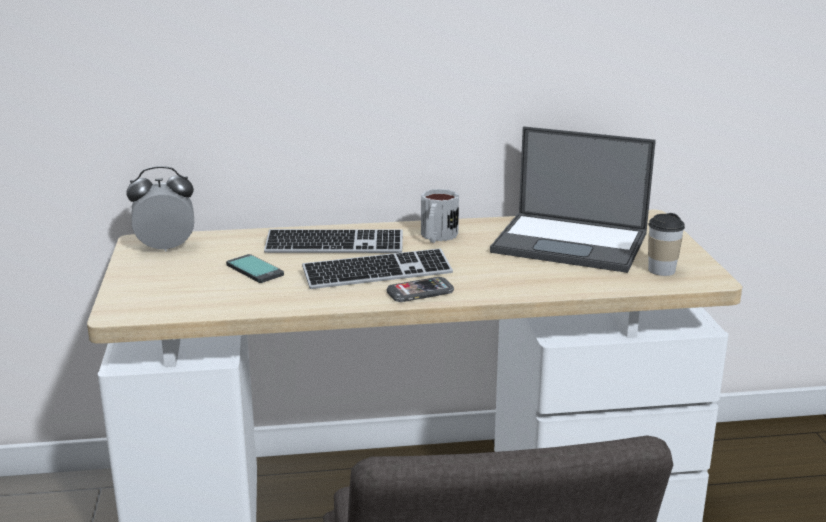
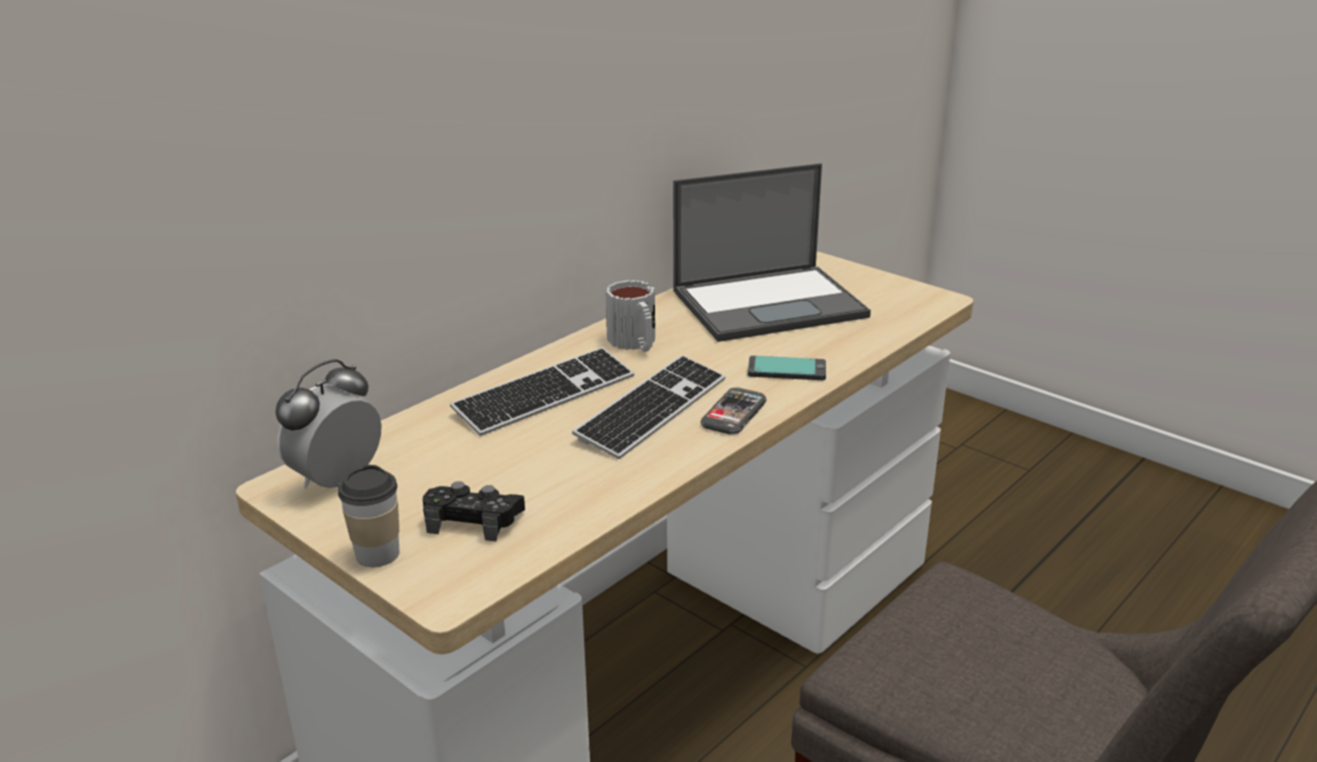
camera: 40 degrees left, 5 degrees up
(189, 287) = (473, 520): none -> black game controller
(255, 270) = (511, 462): phone -> phone (786, 370)
(661, 270) = (890, 304): cup -> cup (377, 554)

